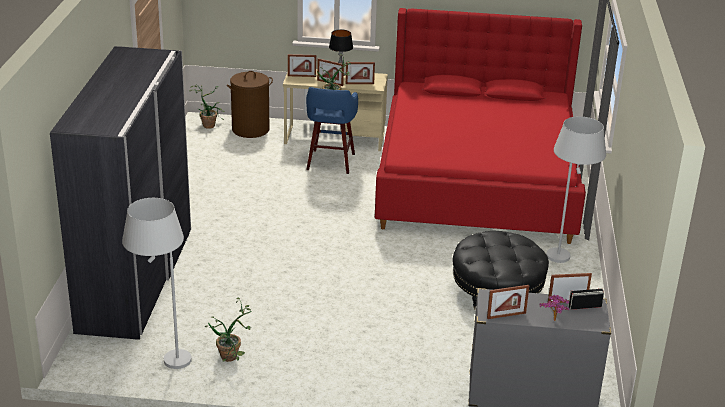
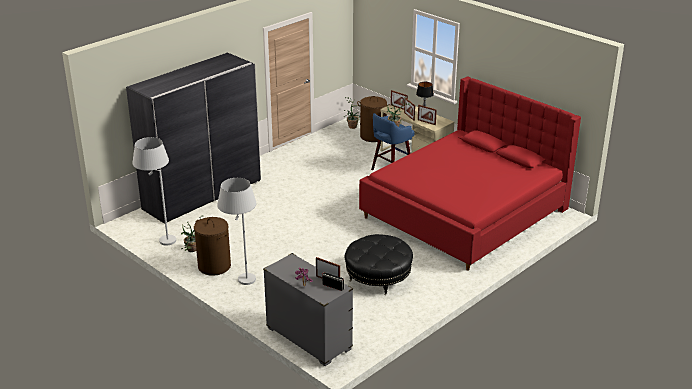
camera: 40 degrees right, 0 degrees up
(290, 365) = (214, 266): none -> brown laundry basket
(506, 315) = (282, 272): picture frame -> none
(564, 263) = (445, 279): white floor lamp -> white floor lamp (242, 285)

